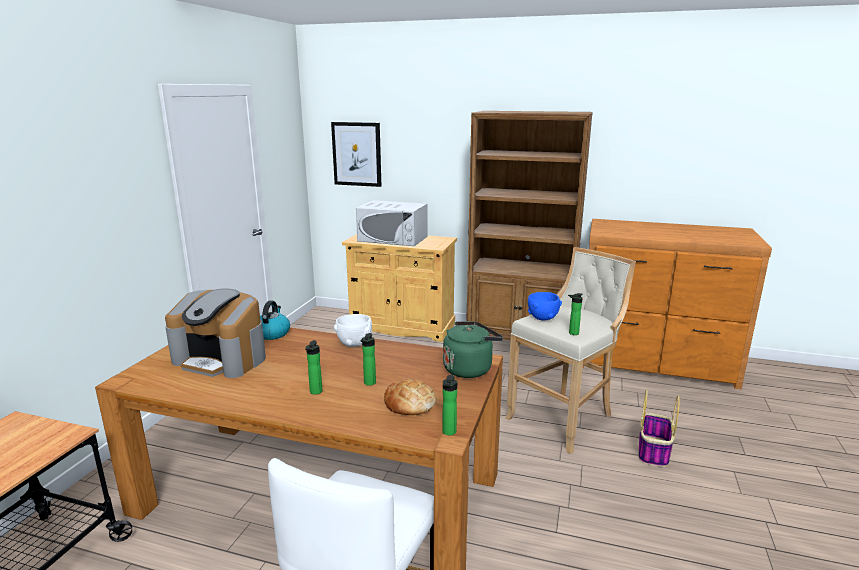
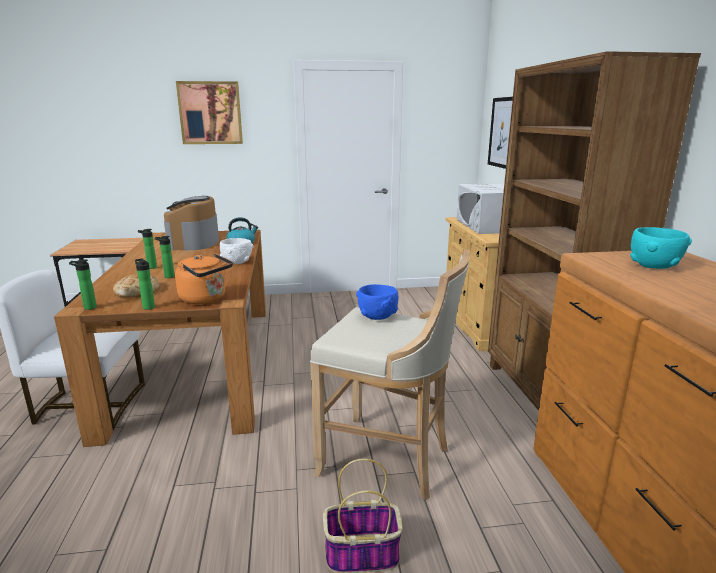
camera: 65 degrees right, 0 degrees up
(72, 169) = (210, 113): none -> picture
(469, 368) = (206, 299): green kettle -> orange kettle
(572, 333) = (344, 336): bottle -> bottle (148, 307)
(626, 229) = (653, 266): none -> turquoise bowl

